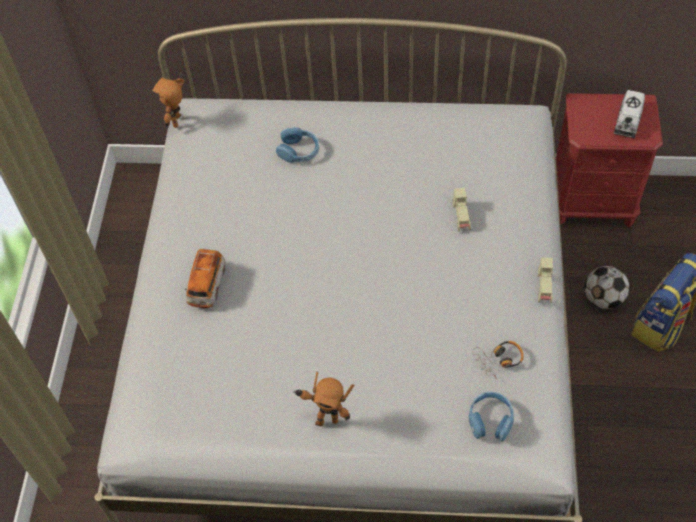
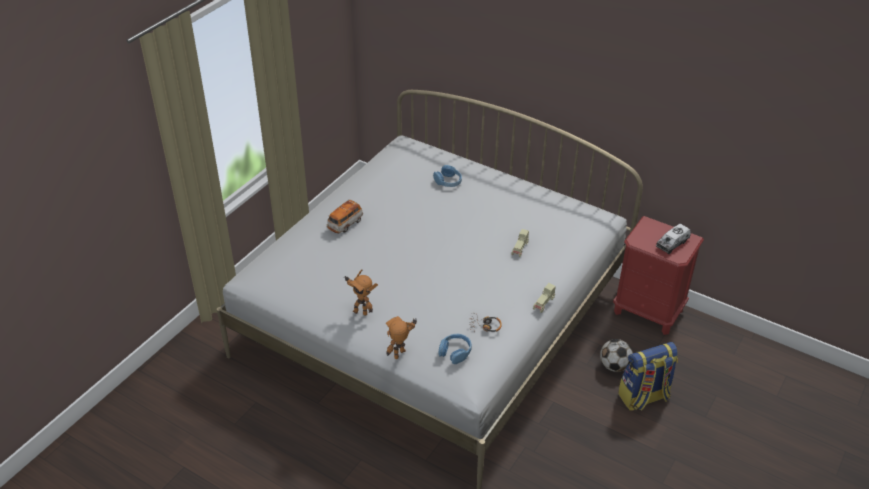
camera: 25 degrees right, 15 degrees down
(180, 121) = (392, 144): toy robot -> toy robot (402, 356)

